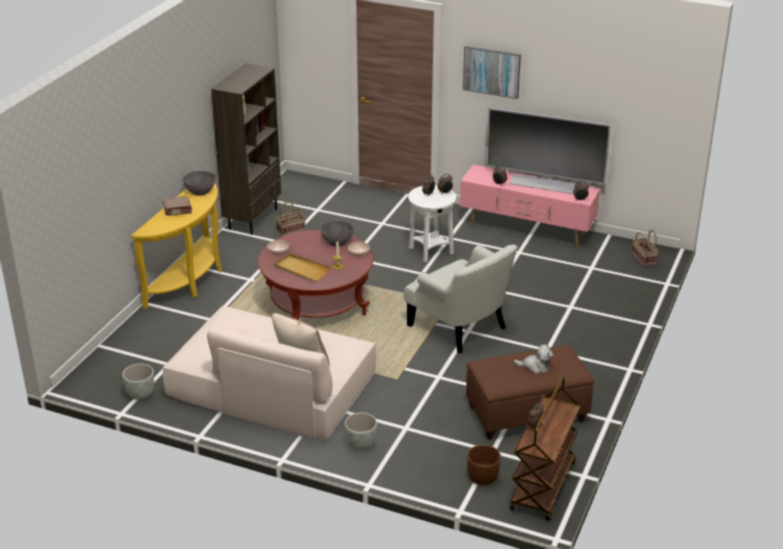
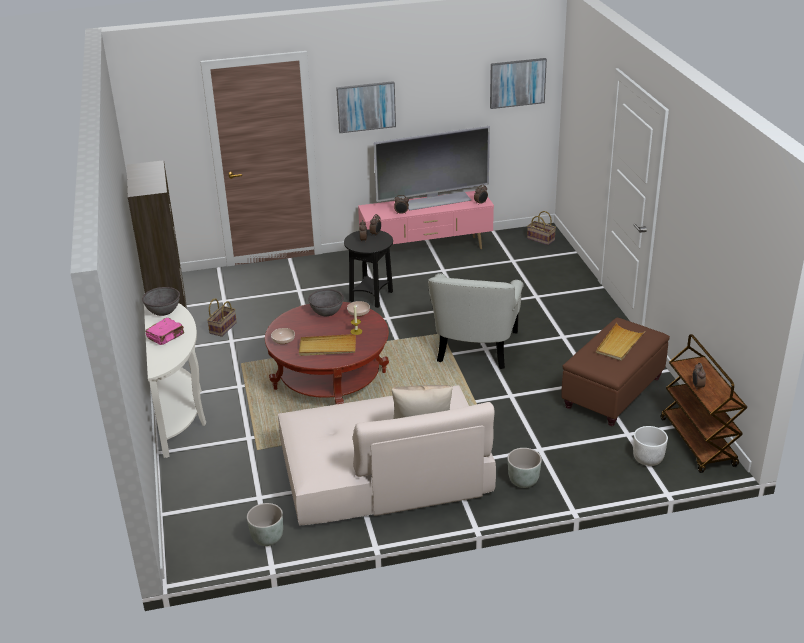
camera: 35 degrees left, 0 degrees up
(178, 211) = (166, 336): brown book -> pink book
(191, 280) = (180, 411): yellow console table -> white console table
(431, 251) = (371, 296): white side table -> black side table
(460, 327) = (475, 347): white armchair -> white armchair turned 90 degrees clockwise
(482, 478) = (648, 458): brown planter -> white planter
(535, 366) = (619, 344): plush toy -> beige tray
(648, 89) = (517, 82): none -> picture

